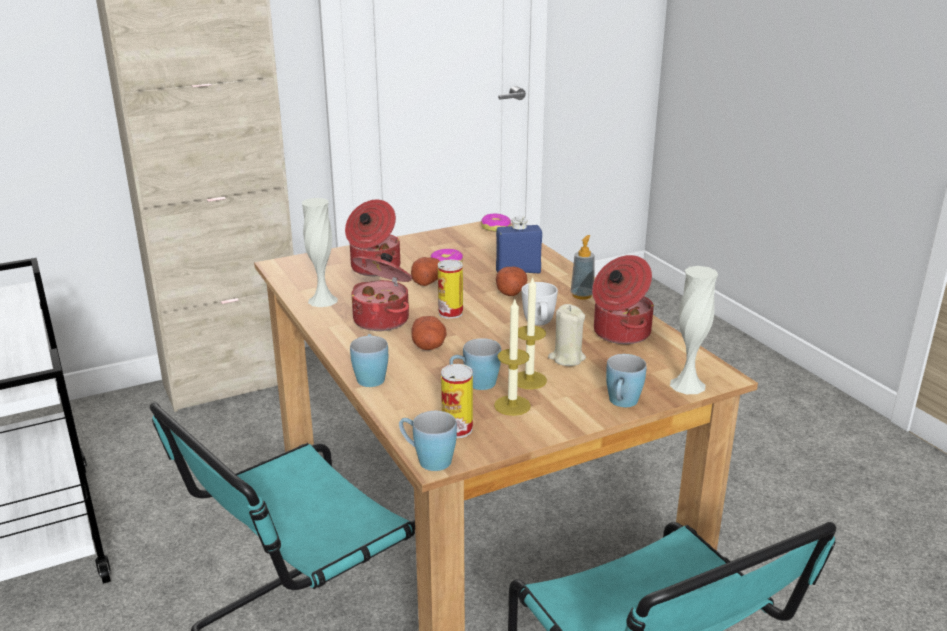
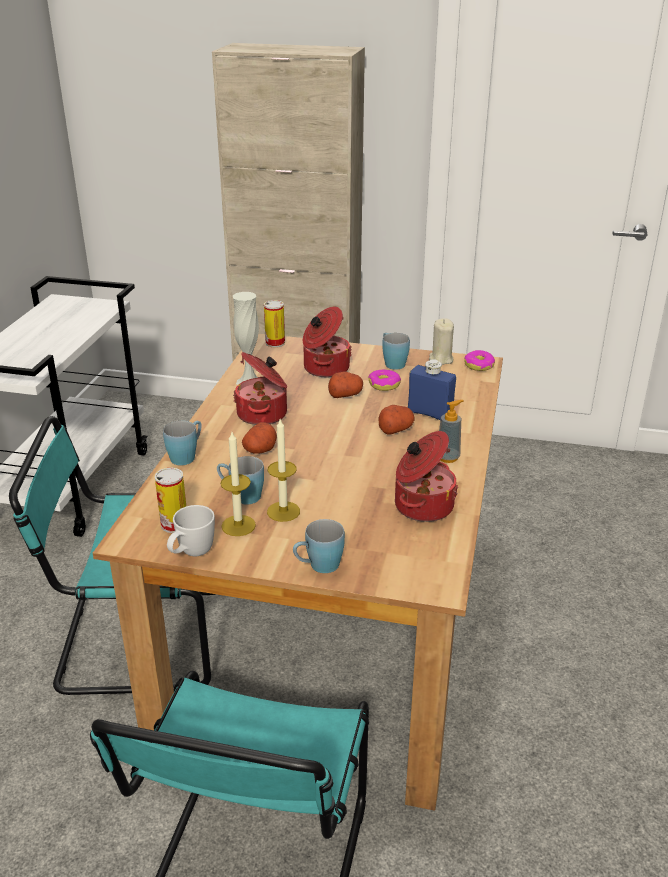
camera: 40 degrees right, 5 degrees up
(427, 459) = (122, 536): blue mug -> blue mug (392, 362)
(450, 313) = (318, 429): can -> can (275, 343)
(539, 325) = (368, 469): white mug -> white mug (191, 554)
(566, 358) = (341, 507): beige candle -> beige candle (440, 359)
(687, 385) = (398, 579): white vase -> none

